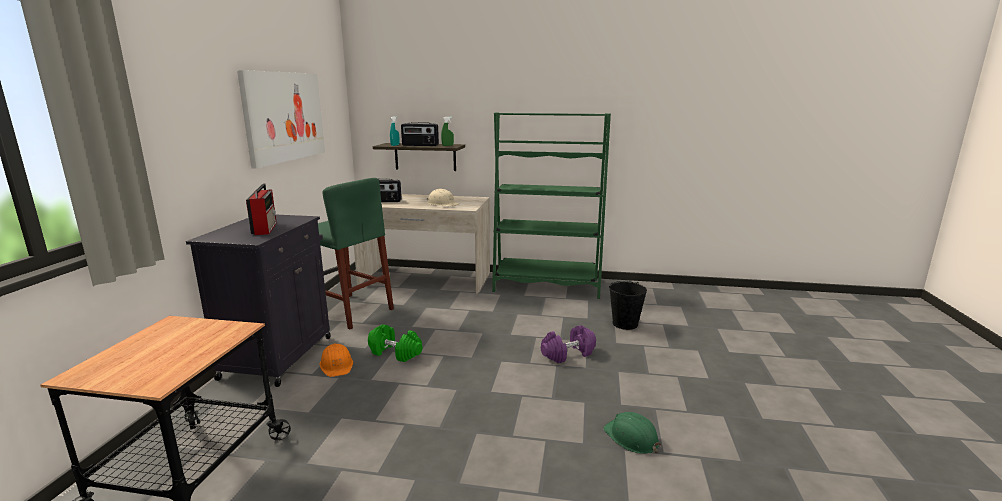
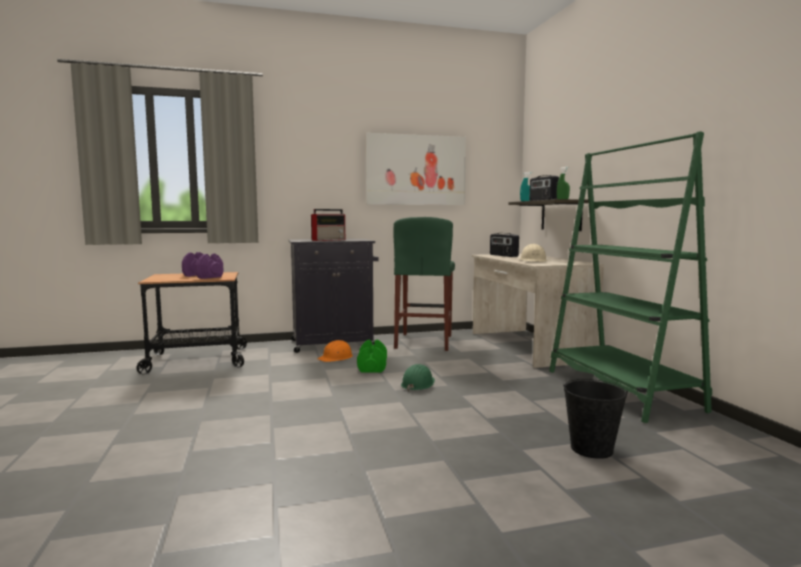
camera: 65 degrees right, 10 degrees down
(568, 354) = (453, 427): purple dumbbell -> purple dumbbell (203, 276)
(631, 438) = (297, 484): green hard hat -> green hard hat (418, 384)

